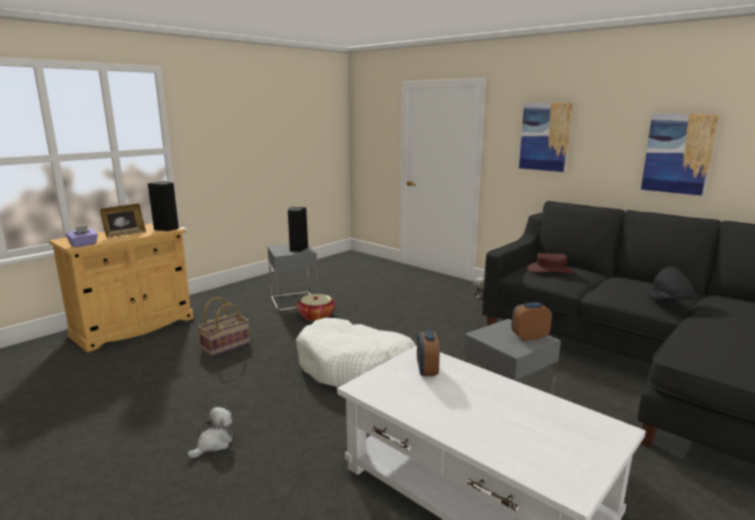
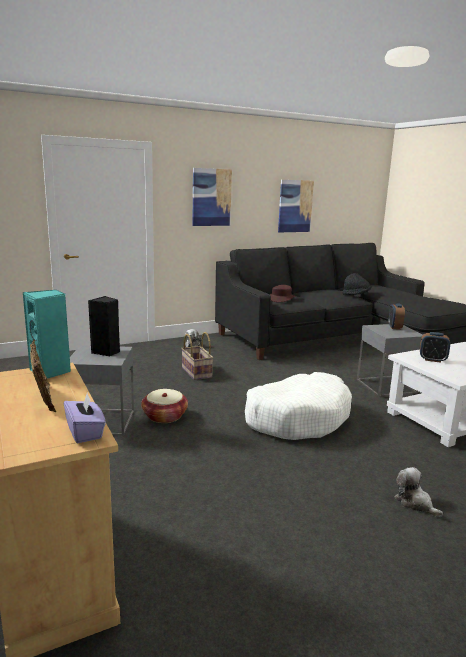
camera: 70 degrees left, 0 degrees up
(167, 229) = (51, 372): black speaker -> turquoise speaker
(225, 345) = (199, 480): basket -> basket (196, 372)

